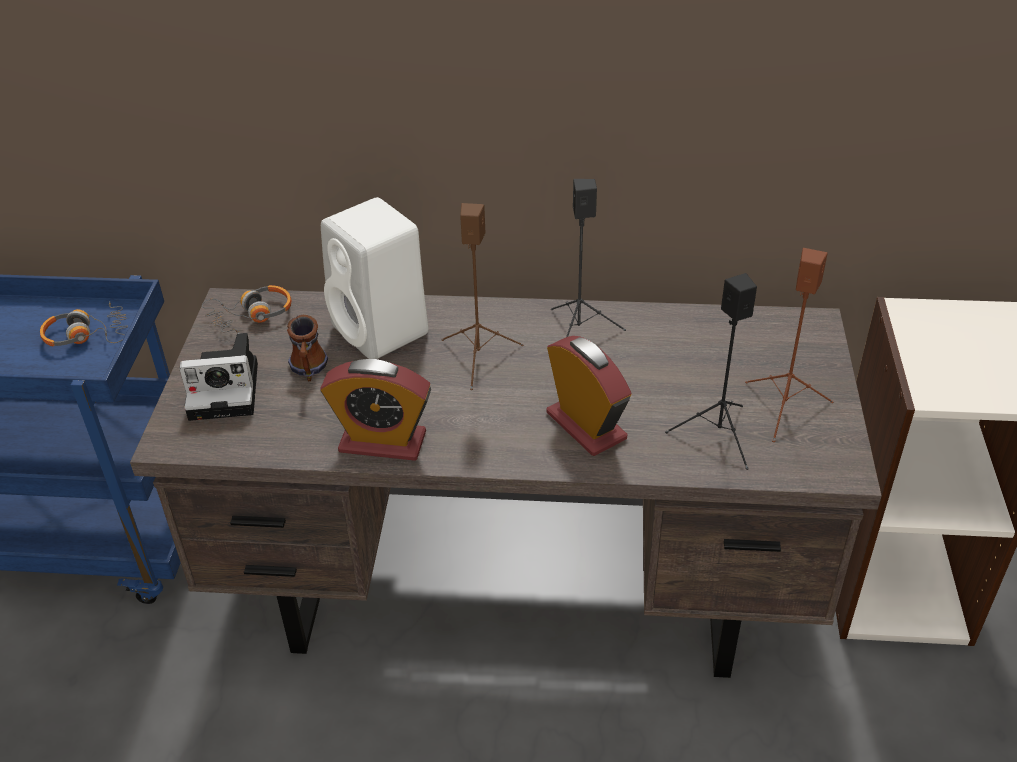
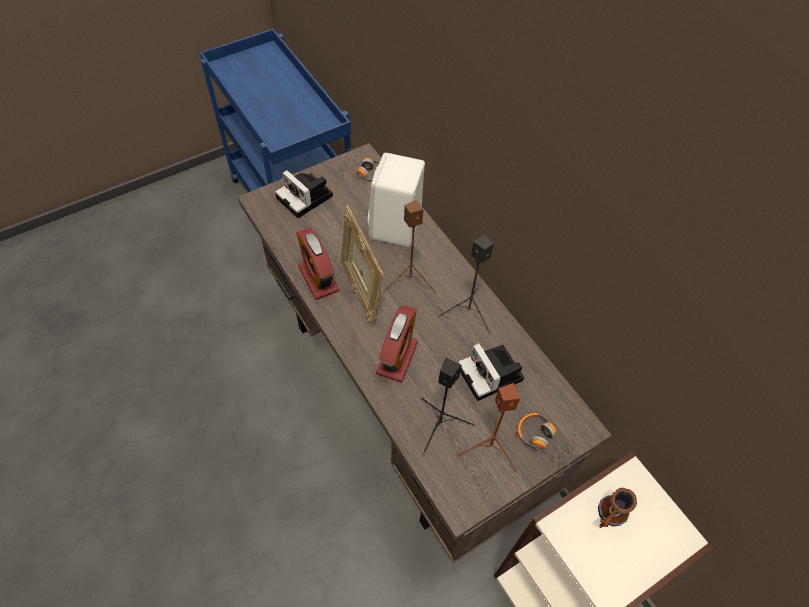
camera: 50 degrees right, 15 degrees up
(87, 335) = (304, 125): headphones -> headphones (545, 443)
(309, 371) = (343, 218): mug -> mug (607, 517)
(447, 410) = (361, 291): none -> picture frame
(686, 357) = (492, 375): none -> camera

